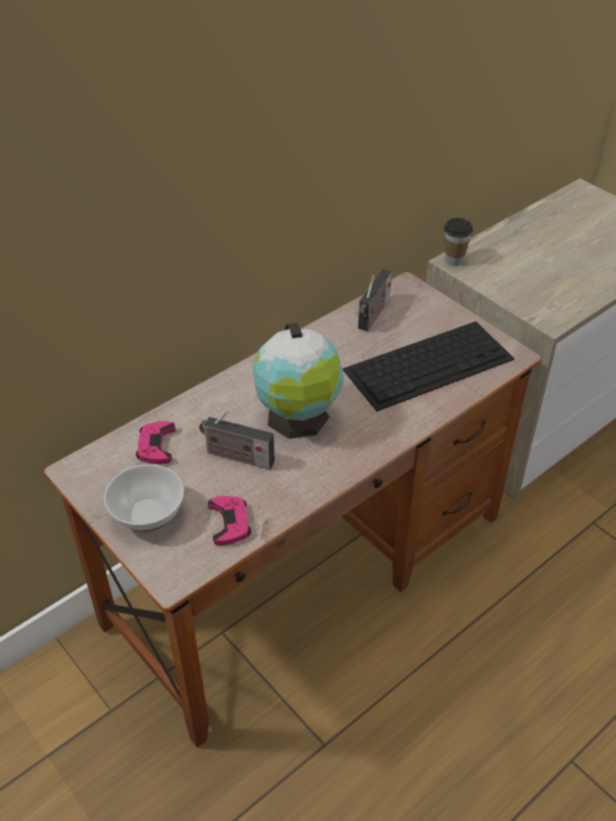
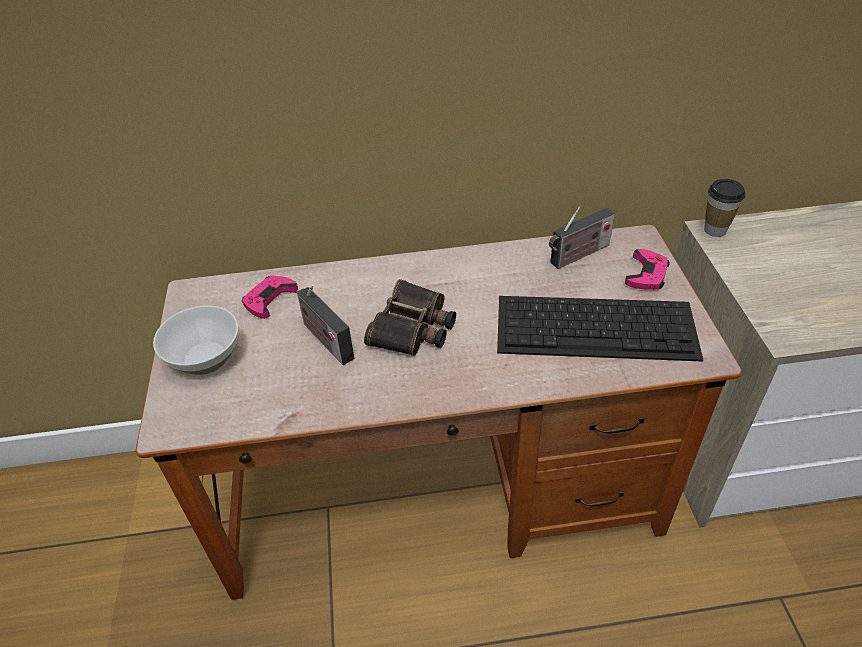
camera: 35 degrees right, 0 degrees up
(229, 523) = (262, 399): pink game controller -> pink game controller (646, 274)
(298, 419) = (413, 327): globe -> binoculars

